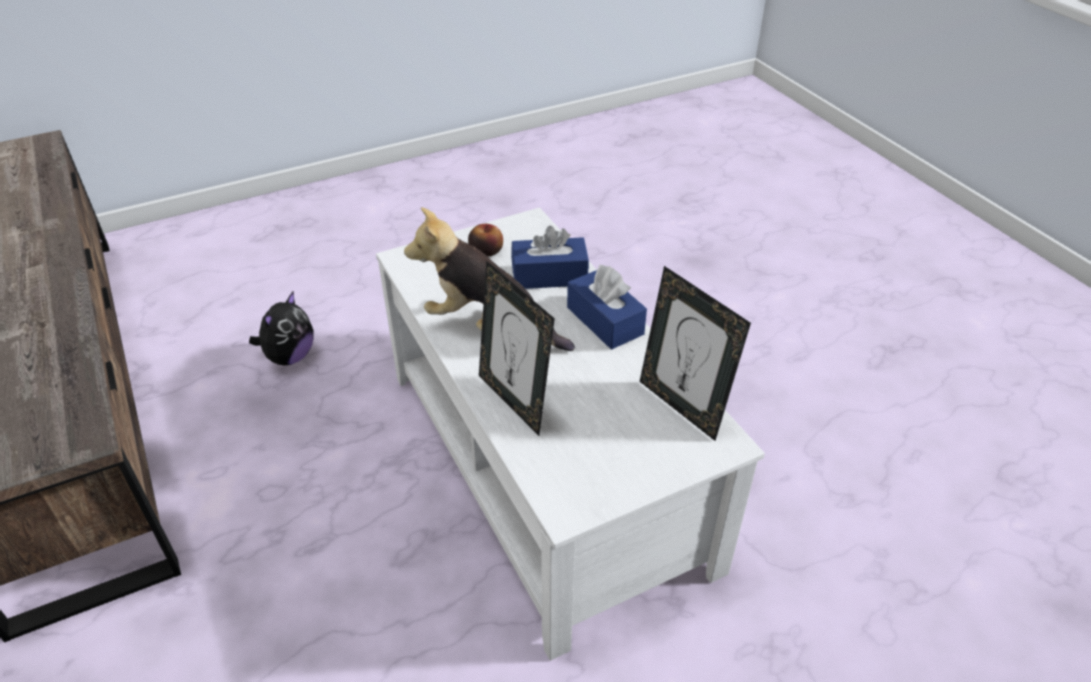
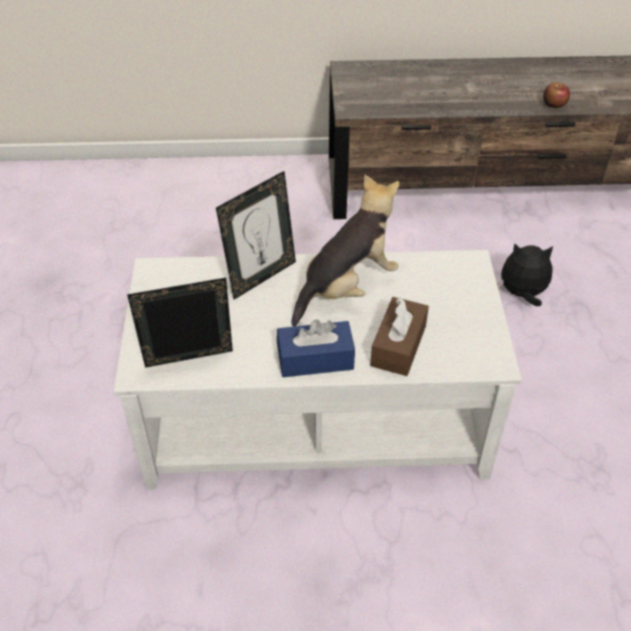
camera: 115 degrees right, 5 degrees up
(289, 356) = (522, 294): plush toy -> plush toy turned 135 degrees clockwise
(486, 251) = (458, 316): apple -> apple (554, 104)
(514, 401) = (261, 277): picture frame -> picture frame turned 150 degrees clockwise
(549, 275) = (398, 346): blue tissue box -> brown tissue box

